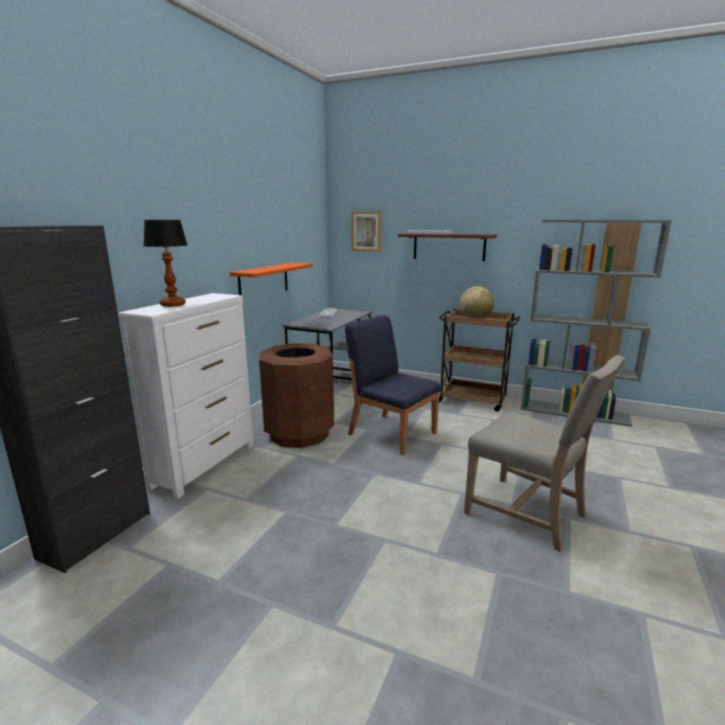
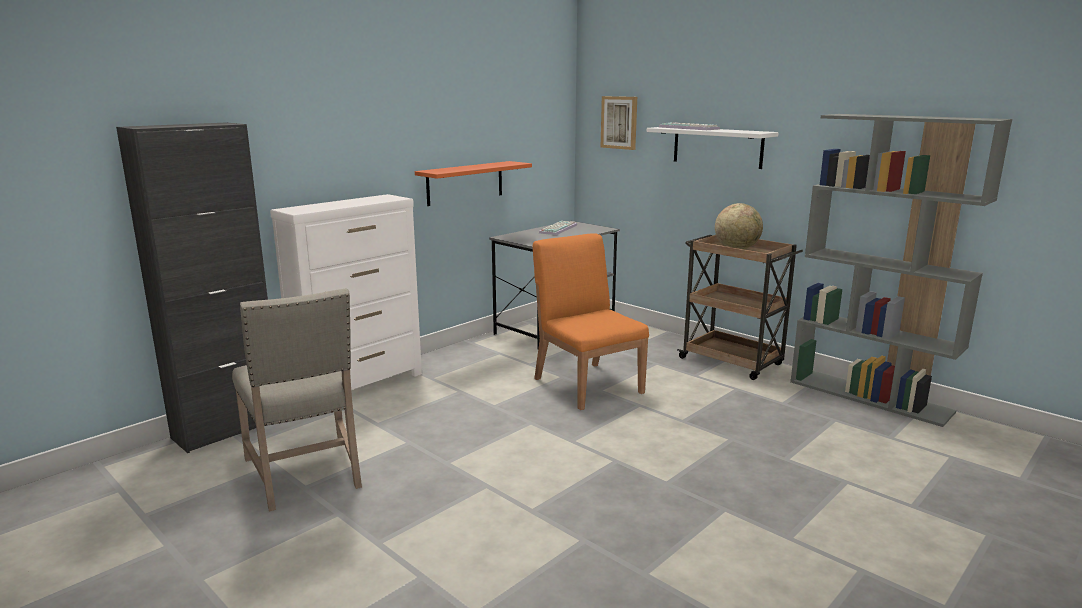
camera: 20 degrees right, 0 degrees up
(173, 305) = (329, 205): table lamp -> none
(299, 433) = (479, 370): brown trash can -> none
(391, 433) = (588, 385): blue chair -> orange chair
(449, 246) = (717, 147): brown shelf -> white shelf
(529, 514) = (677, 496): beige chair -> beige chair (306, 473)

